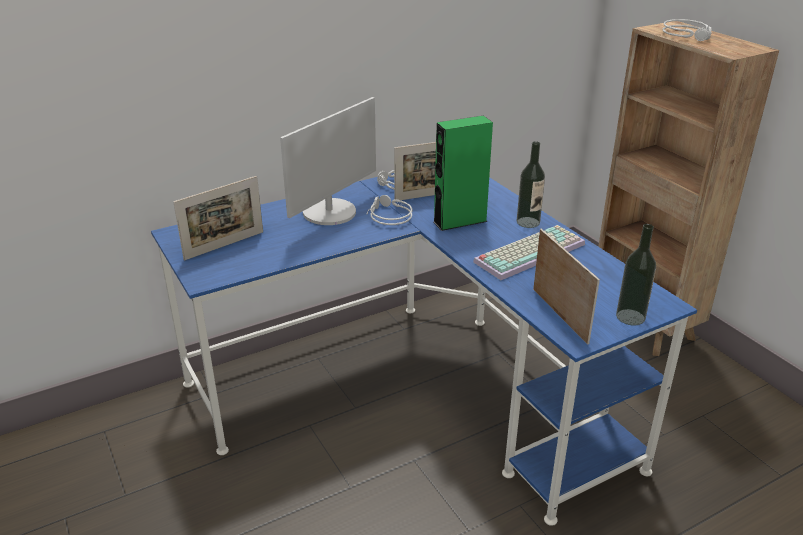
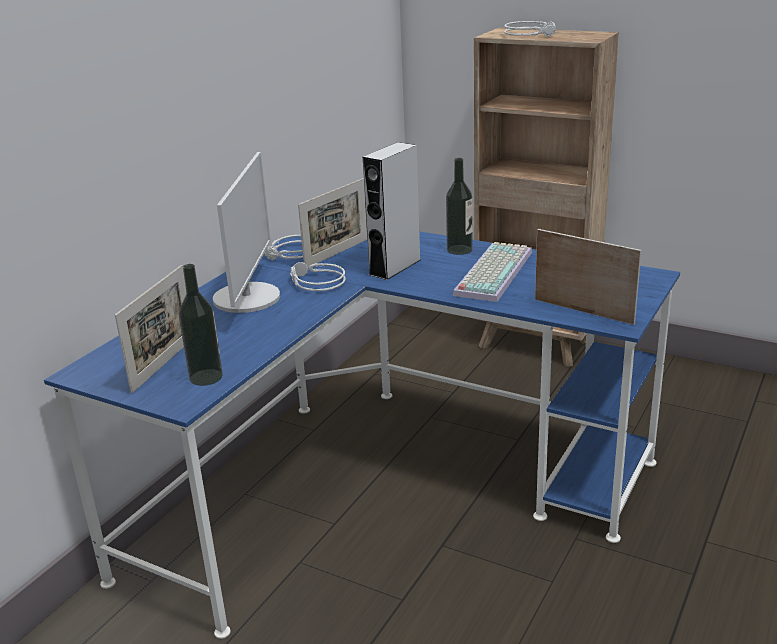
camera: 30 degrees left, 5 degrees down
(460, 221) = (395, 267): green speaker -> grey speaker
(630, 317) = (639, 293): bottle -> bottle (206, 377)

